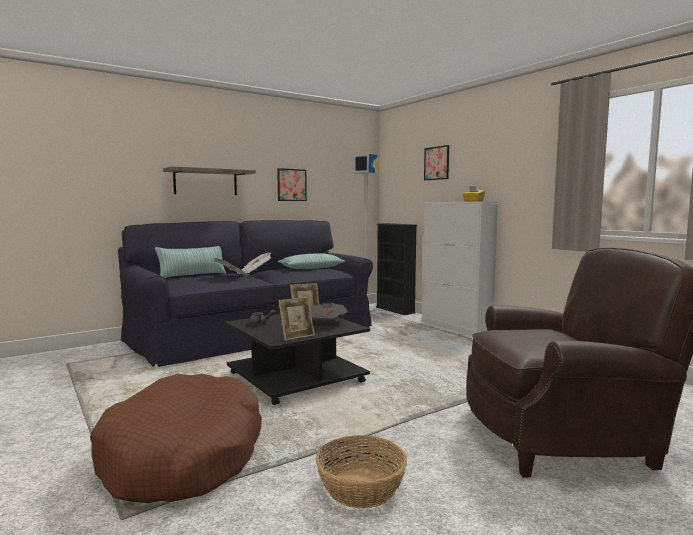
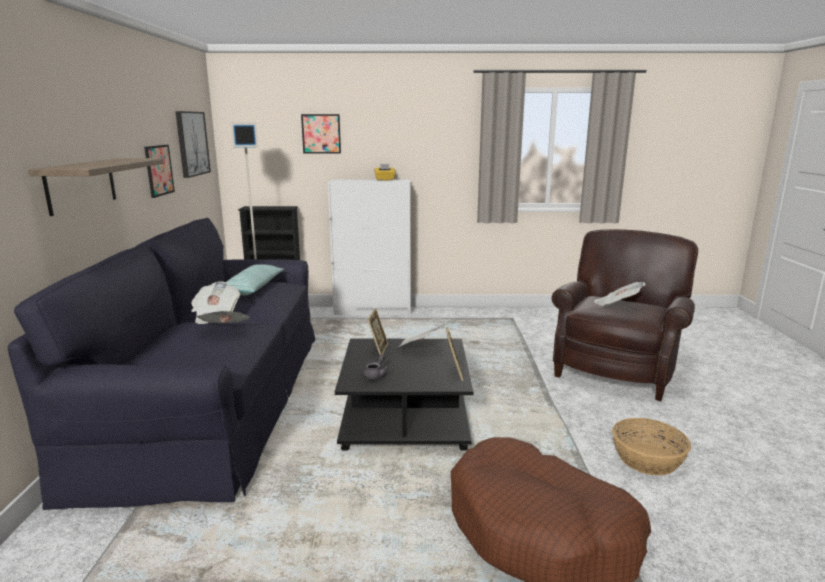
camera: 55 degrees left, 10 degrees up
(192, 276) = (148, 349): pillow -> none
(341, 172) = (192, 143): none -> picture
(534, 336) = (617, 305): none -> newspaper

